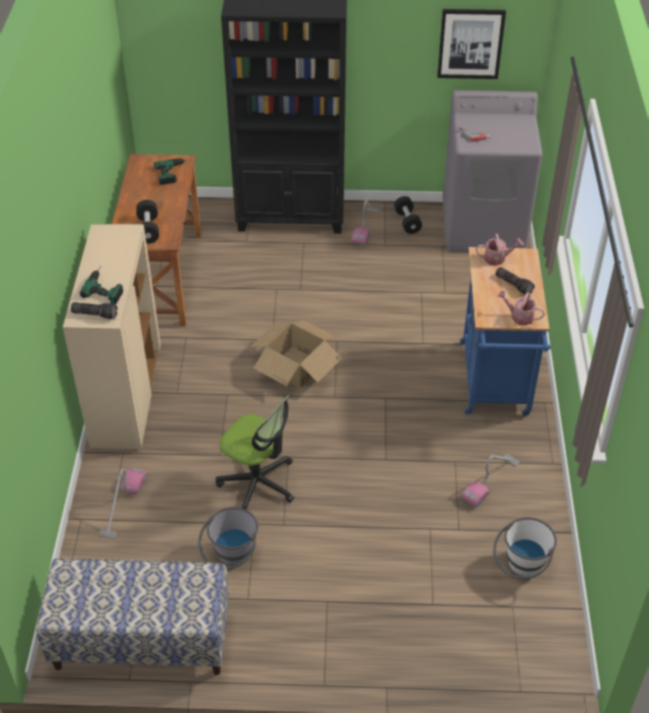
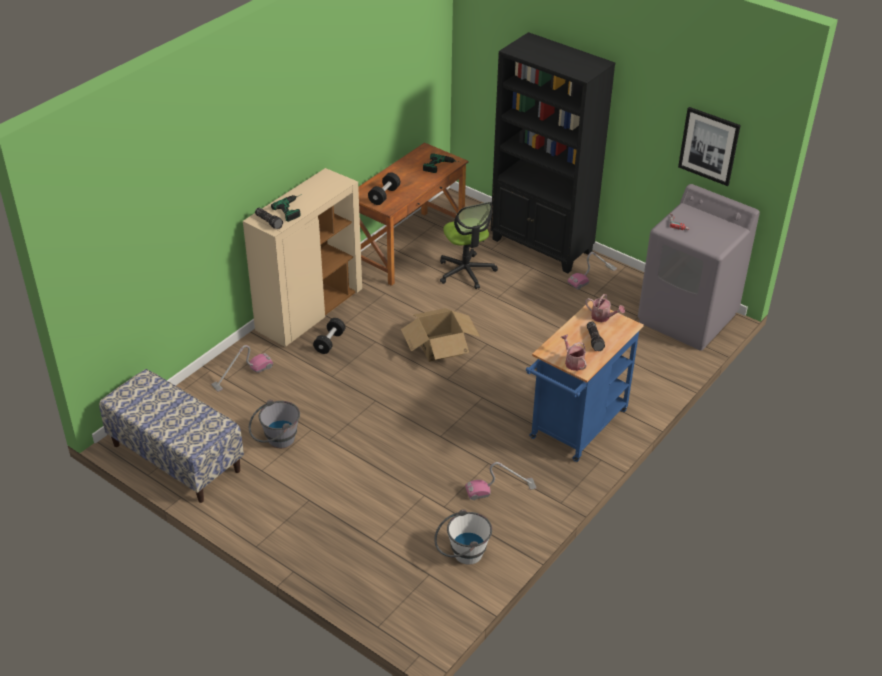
camera: 35 degrees right, 5 degrees down
(258, 483) = (338, 406): office chair -> office chair (466, 272)
(407, 222) = (629, 287): black dumbbell -> black dumbbell (329, 342)

